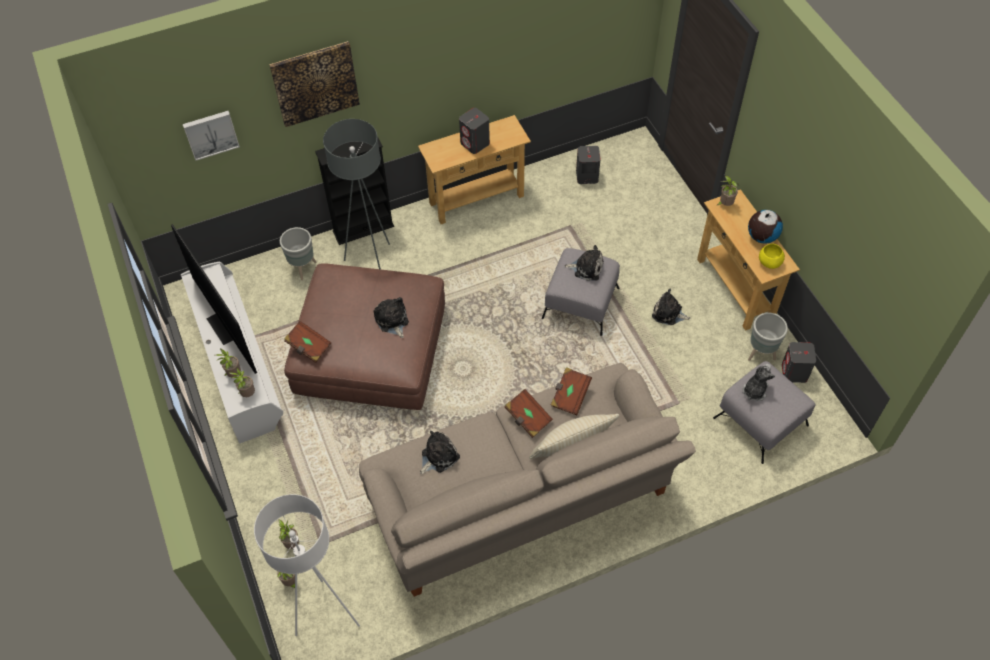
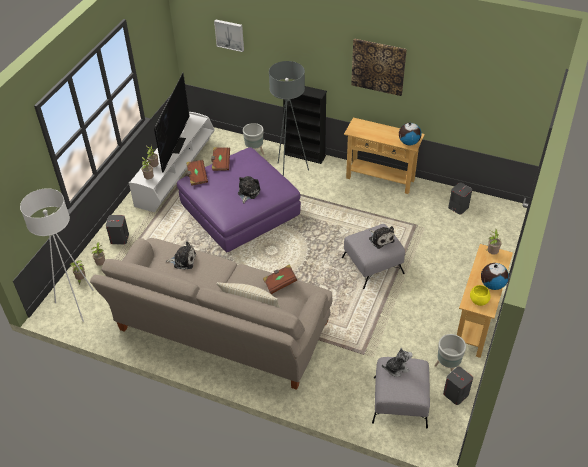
camera: 45 degrees right, 10 degrees down
(315, 83) = (295, 35): picture -> picture (378, 66)
(370, 349) = (240, 209): brown ottoman -> purple ottoman
(475, 143) = (384, 134): grey speaker -> grey speaker (119, 238)
(511, 136) = (408, 142): none -> globe
(527, 418) = (246, 277): brown book -> brown book (220, 163)
(668, 313) = (417, 306): plush toy -> none

